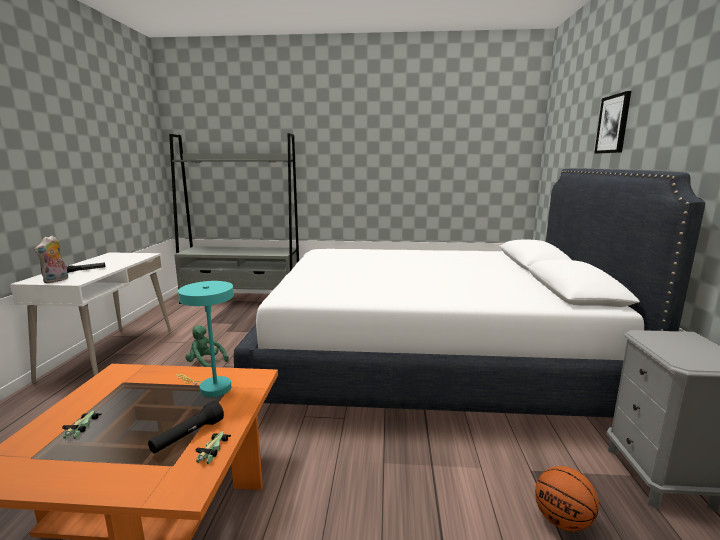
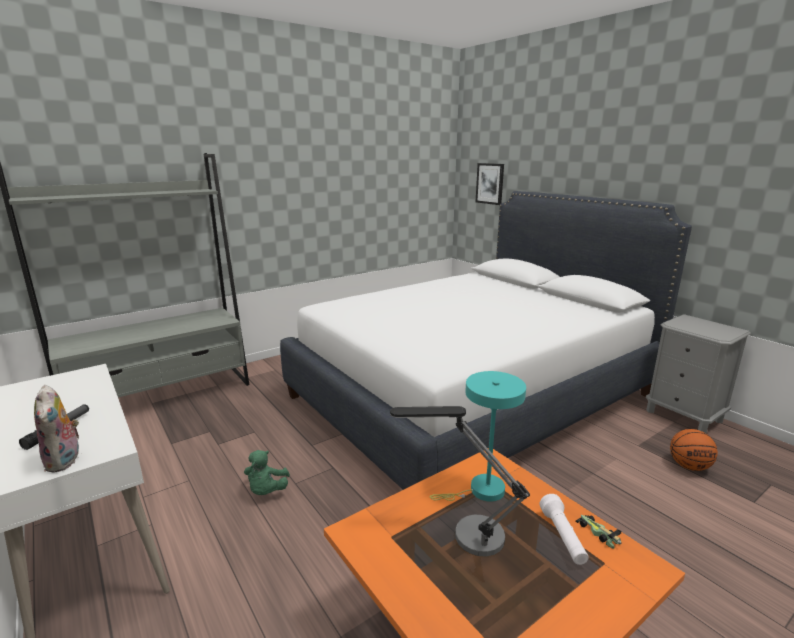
camera: 40 degrees left, 5 degrees up
(82, 427) = (467, 596): toy car -> none
(149, 401) = (463, 535): none -> table lamp
(188, 436) = (563, 537): black flashlight -> white flashlight
(205, 363) = (267, 491): green plush toy -> green plush toy turned 75 degrees counterclockwise
(613, 124) = (569, 156): picture -> picture (490, 183)

